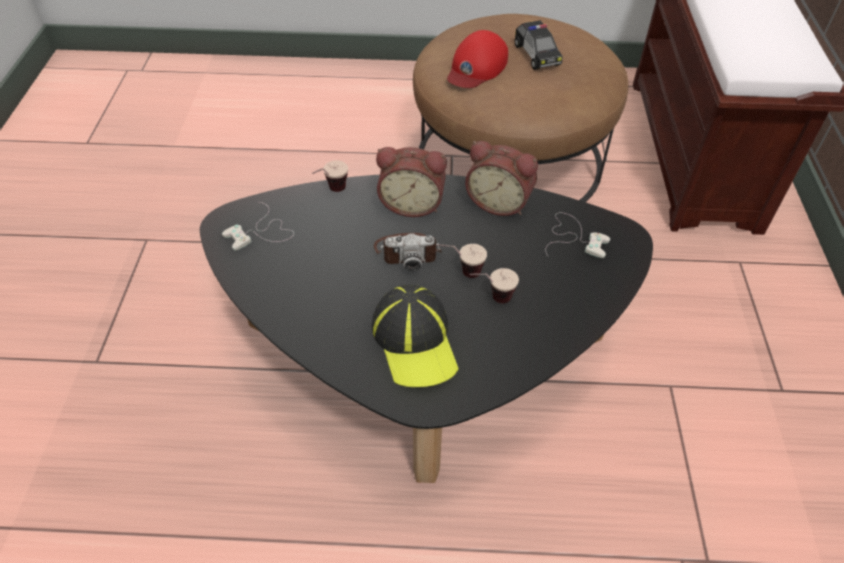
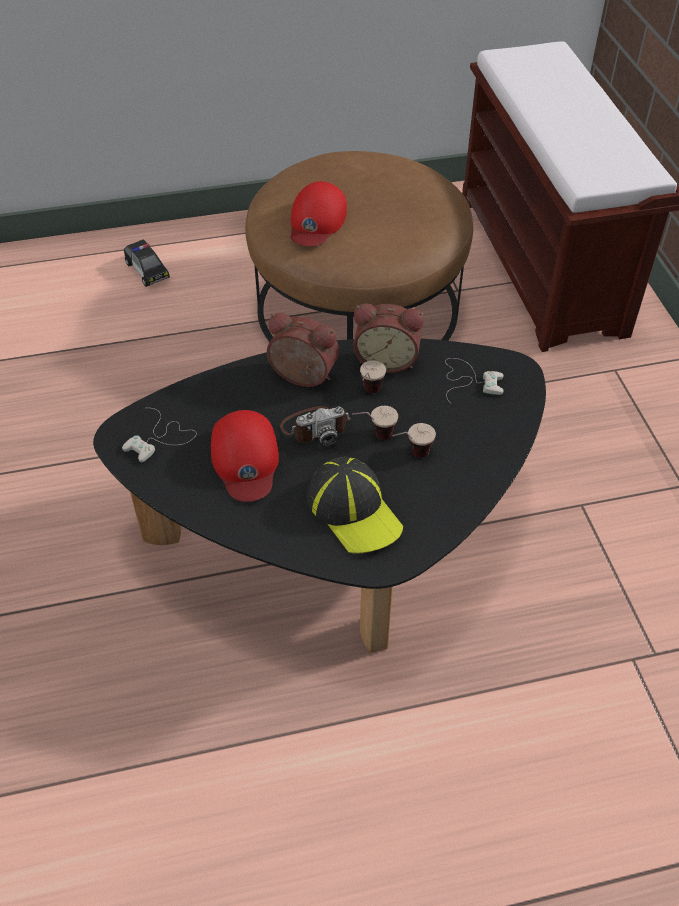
camera: 15 degrees left, 0 degrees up
(330, 269) = (245, 460): none -> red cap
(331, 192) = (215, 383): cup -> cup (369, 394)
(412, 204) = (302, 378): alarm clock -> alarm clock turned 150 degrees counterclockwise
(536, 55) = (373, 197): toy car -> toy car (147, 271)

